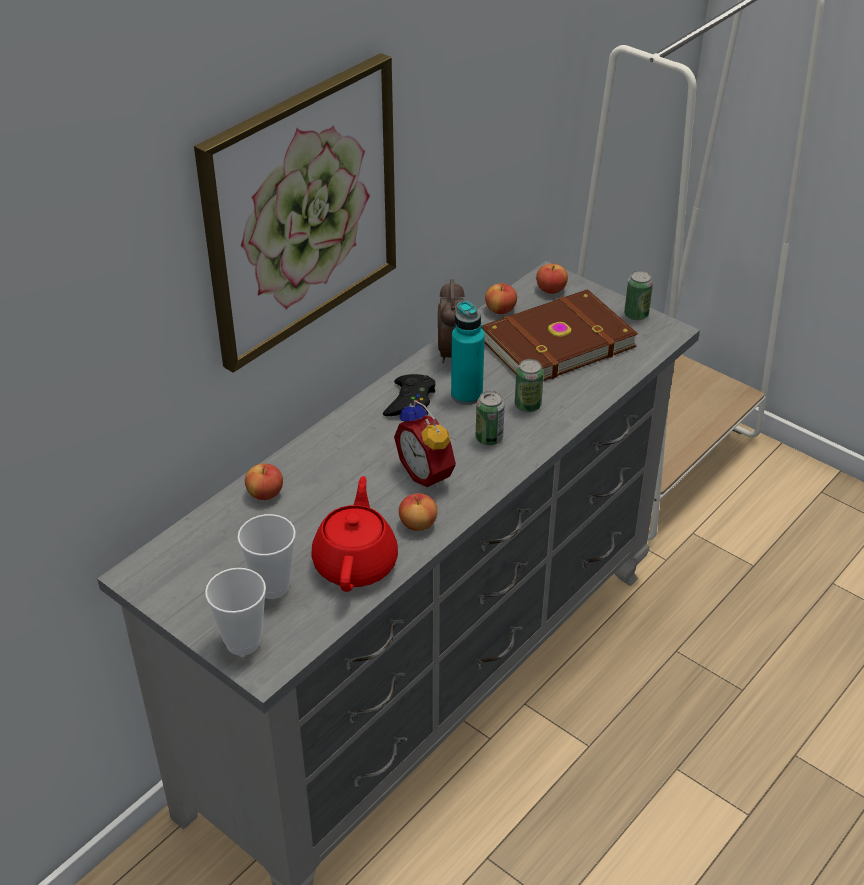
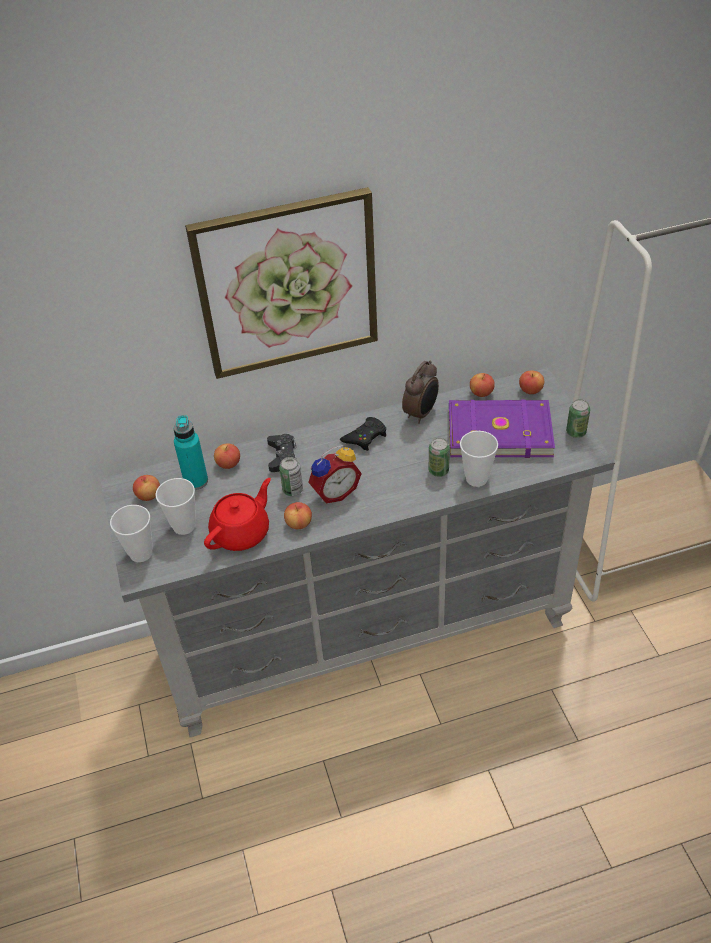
camera: 35 degrees right, 5 degrees up
(189, 571) = (149, 495): none -> apple
(328, 459) = (282, 457): none -> black game controller
(429, 473) = (334, 492): alarm clock -> alarm clock turned 120 degrees counterclockwise
(466, 395) = (405, 447): turquoise bottle -> turquoise bottle (196, 481)
(489, 438) = (393, 484): can -> can (292, 490)
(555, 341) = (498, 431): brown book -> purple book
(576, 398) = (476, 478): none -> cup

